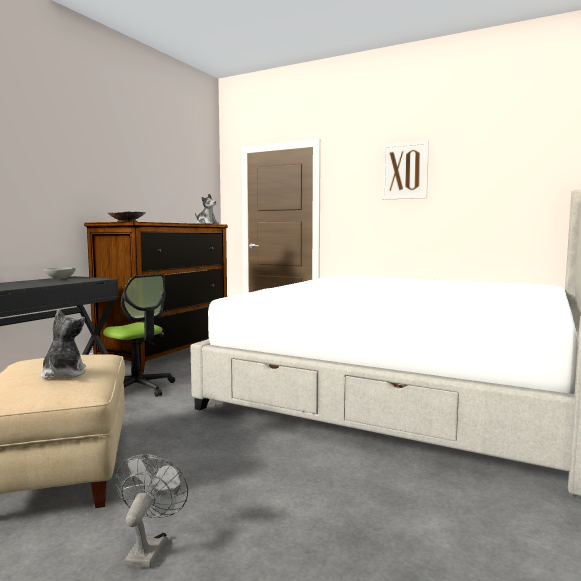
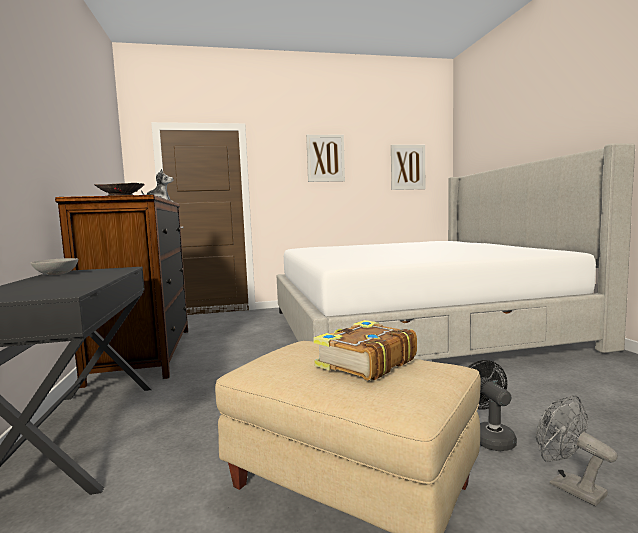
camera: 40 degrees left, 0 degrees up
(63, 374) = (364, 363): plush toy -> book
(137, 388) = (208, 391): office chair -> none
(200, 493) = (489, 437): none -> black fan
(522, 176) = (407, 167): none -> picture

